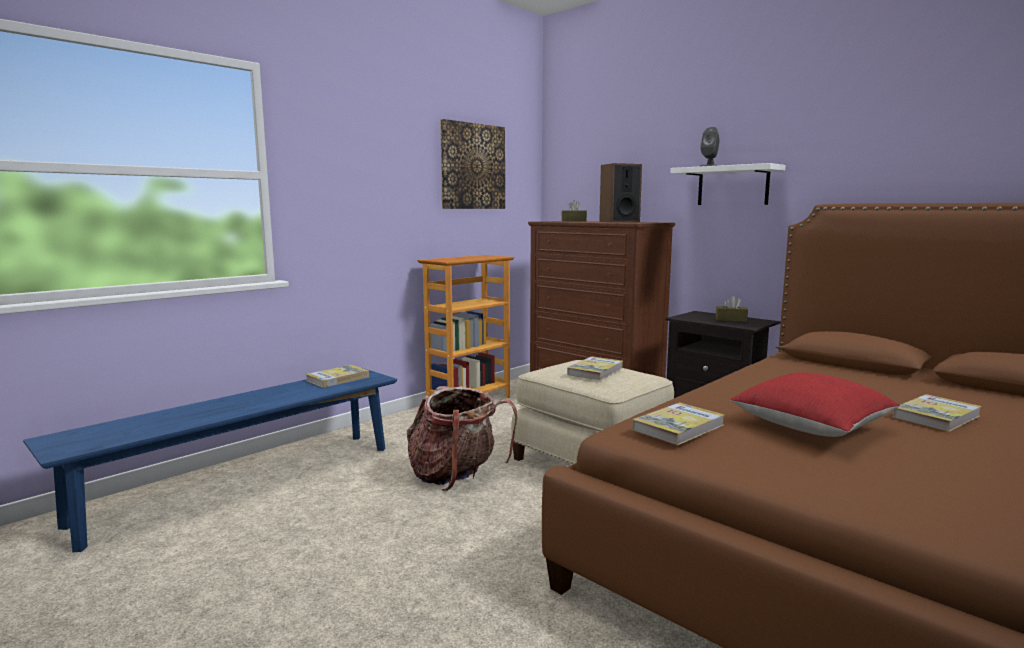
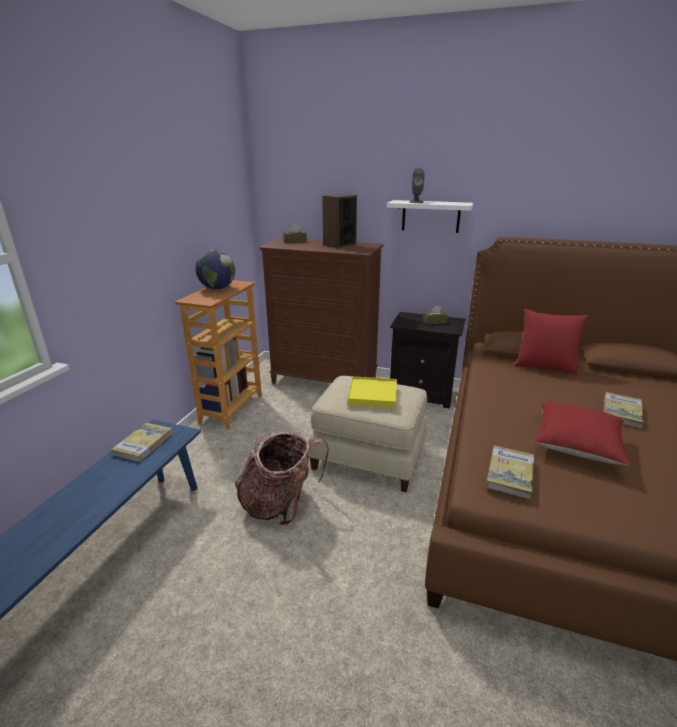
camera: 25 degrees left, 15 degrees up
(469, 257) = (217, 288): none -> globe
(472, 166) = (203, 198): picture -> none
(595, 371) = (373, 394): book -> yellow tray
(863, 373) = (544, 366): none -> red pillow

